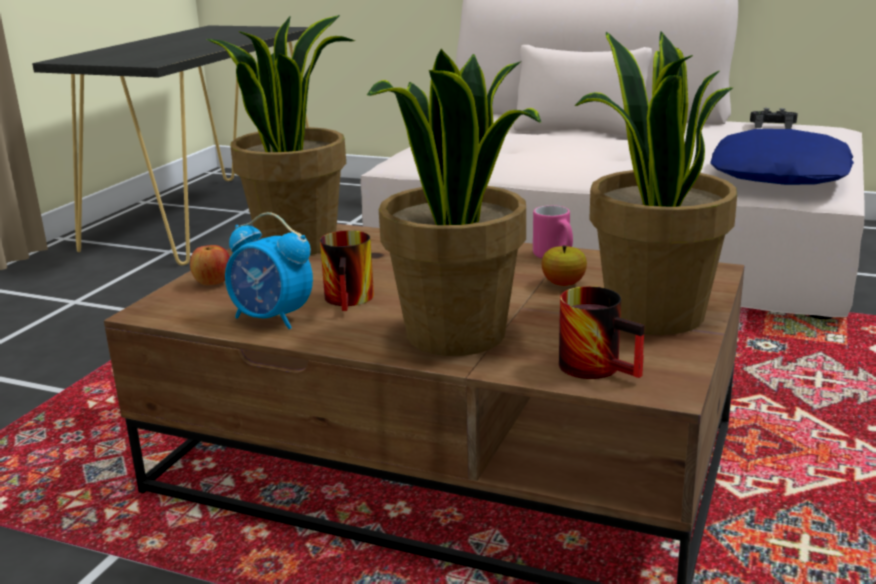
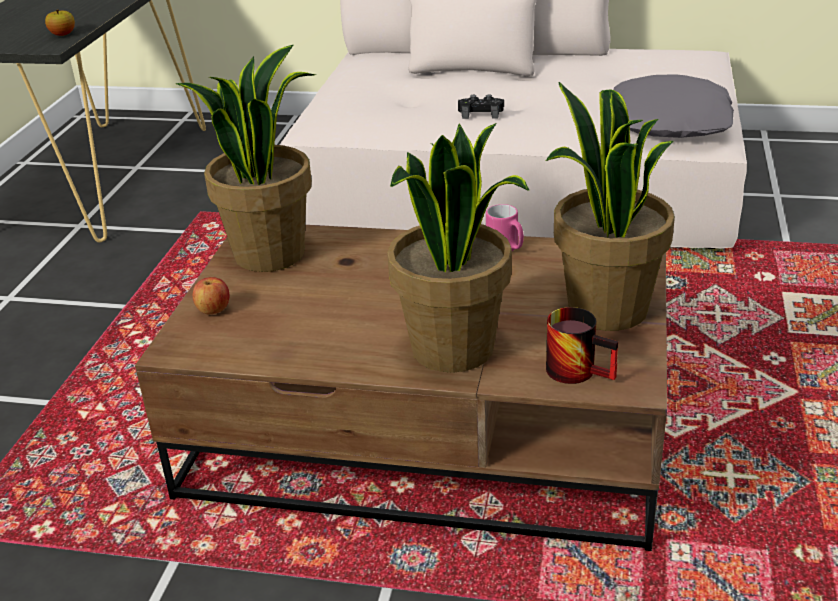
camera: 10 degrees left, 10 degrees up
(272, 319) = (288, 347): alarm clock -> none
(353, 300) = (349, 318): mug -> none
(563, 284) = (523, 281): apple -> apple (63, 34)
(772, 126) = (651, 55): black game controller -> black game controller (481, 113)
(780, 174) = (670, 121): blue pillow -> grey pillow

